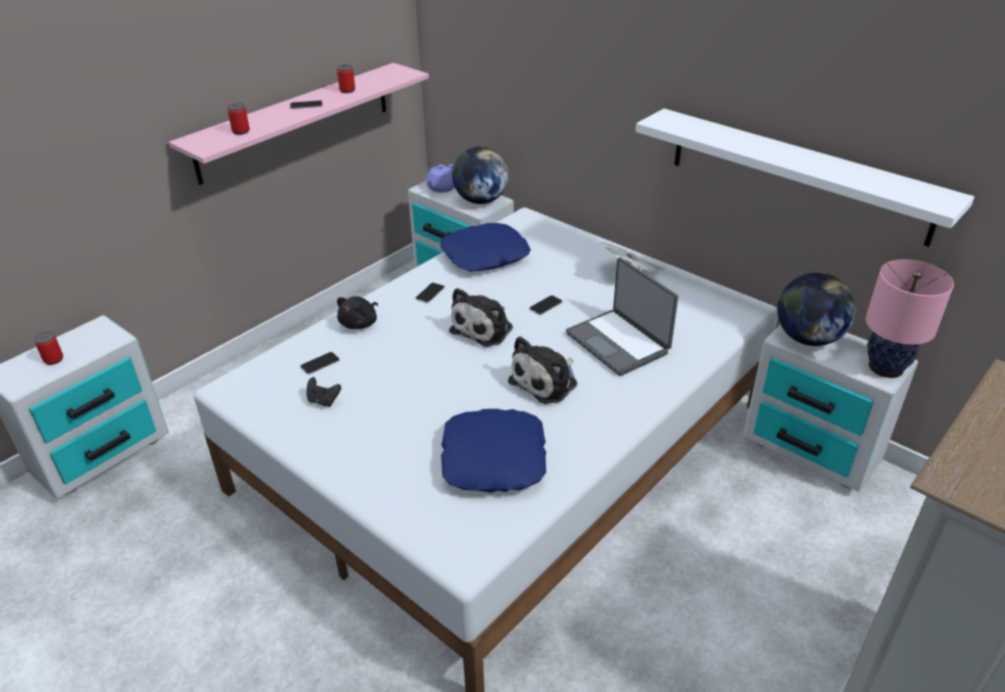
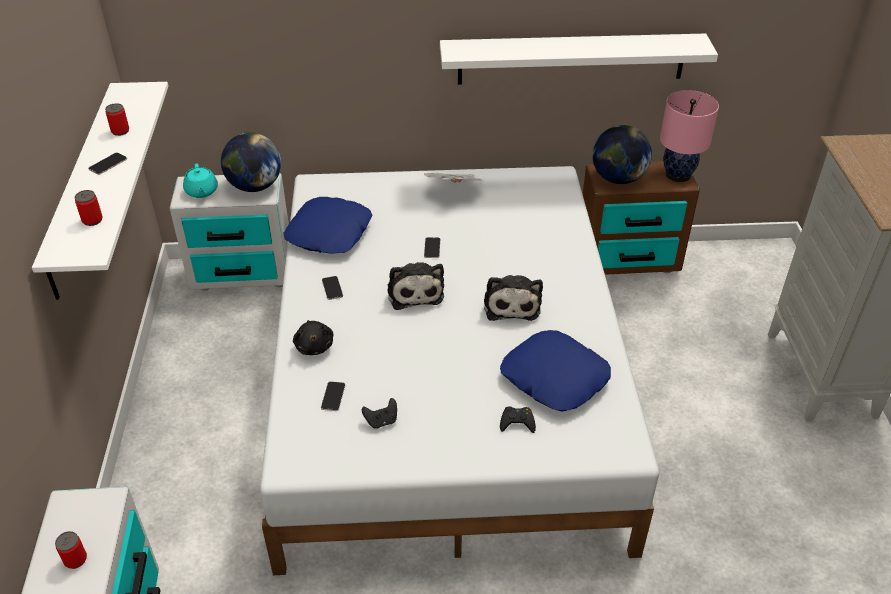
camera: 45 degrees left, 5 degrees up
(295, 121) = (83, 187): pink shelf -> white shelf
(412, 470) = (517, 422): none -> black game controller
(441, 188) = (201, 192): purple teapot -> turquoise teapot
(618, 342) = (517, 247): laptop -> none
(809, 455) = (627, 264): white nightstand -> brown nightstand

